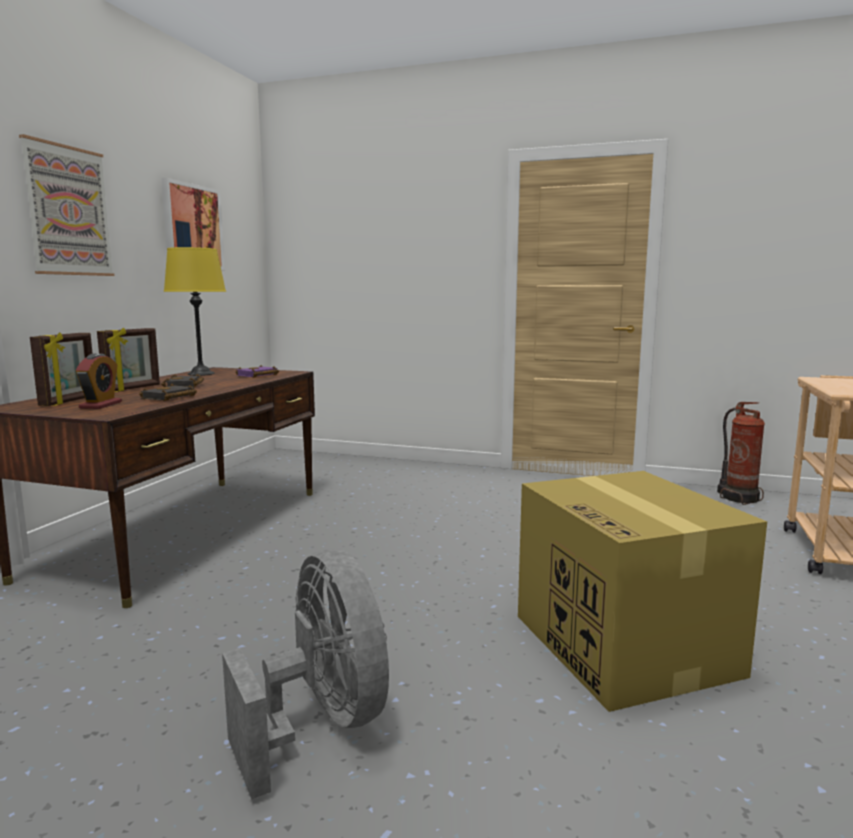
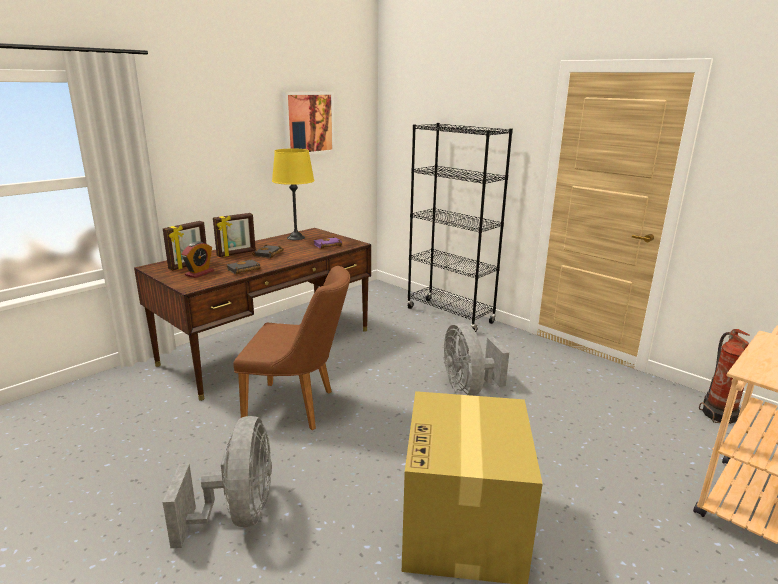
camera: 25 degrees right, 10 degrees up
(68, 211) = (208, 130): picture -> none
(294, 583) = (298, 407): none -> brown chair
(401, 467) = (450, 315): none -> black bookcase
(492, 524) = (468, 390): none -> grey fan

